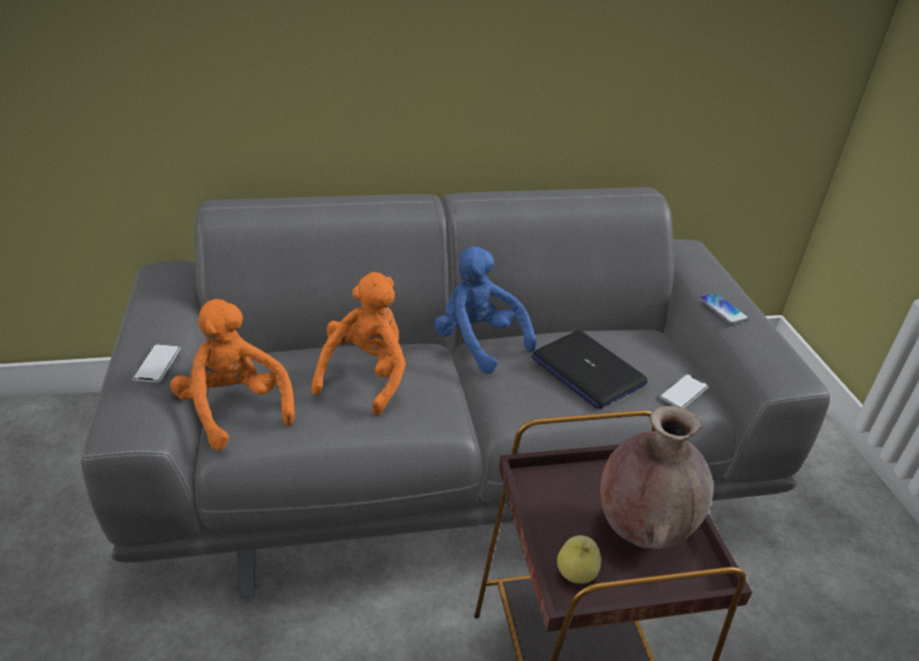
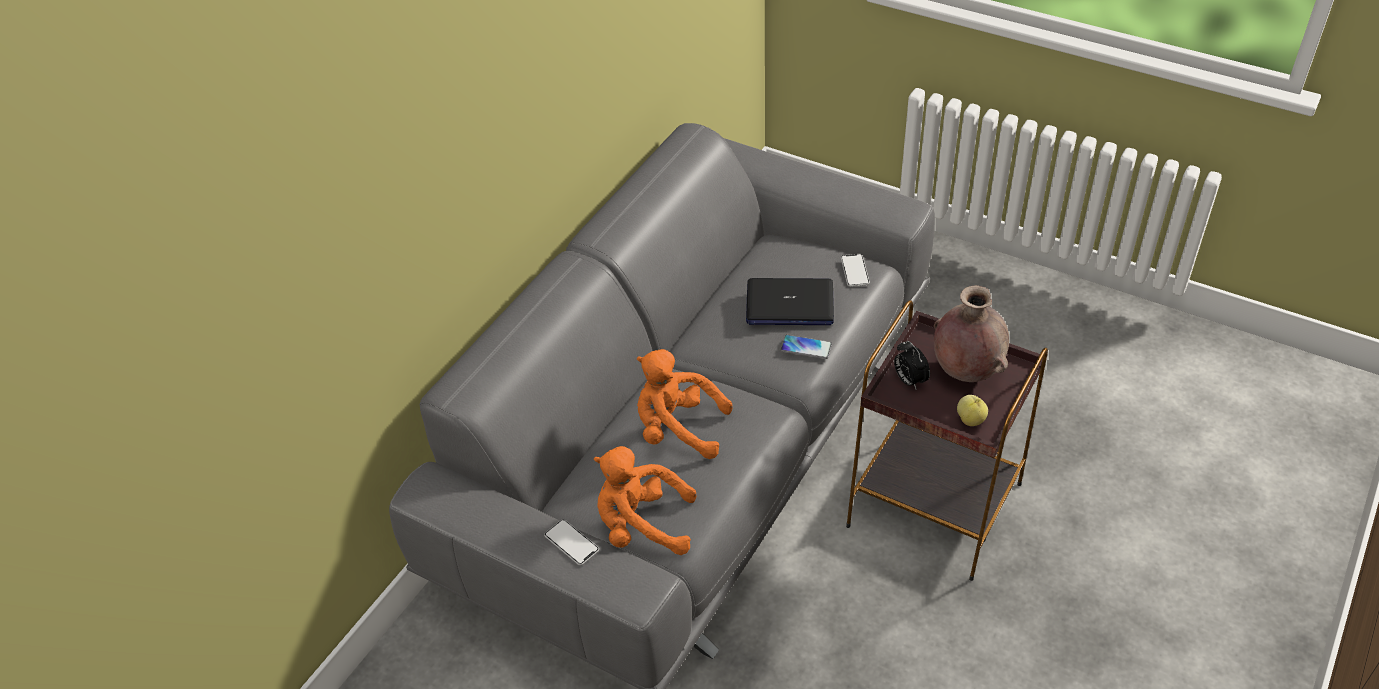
camera: 45 degrees left, 10 degrees up
(366, 375) = (677, 429): orange plush toy -> orange plush toy turned 45 degrees counterclockwise
(478, 343) = (693, 344): blue plush toy -> none
(573, 487) = (909, 380): none -> alarm clock
(723, 309) = (812, 189): phone -> phone (806, 347)

